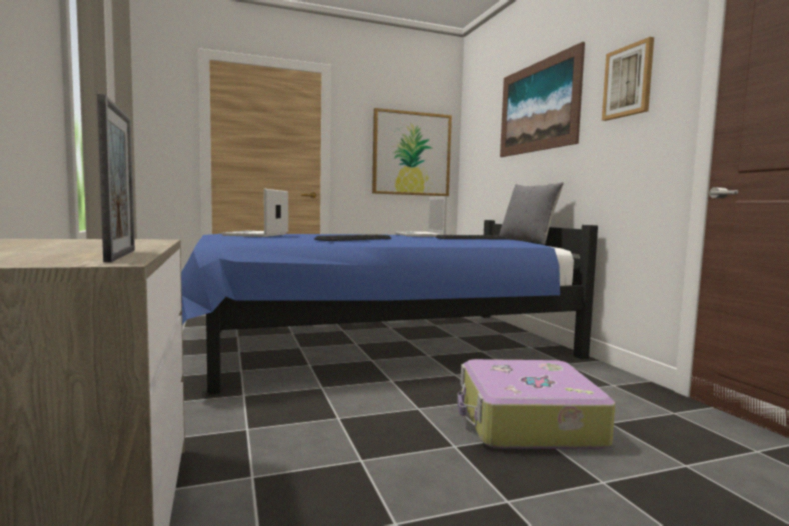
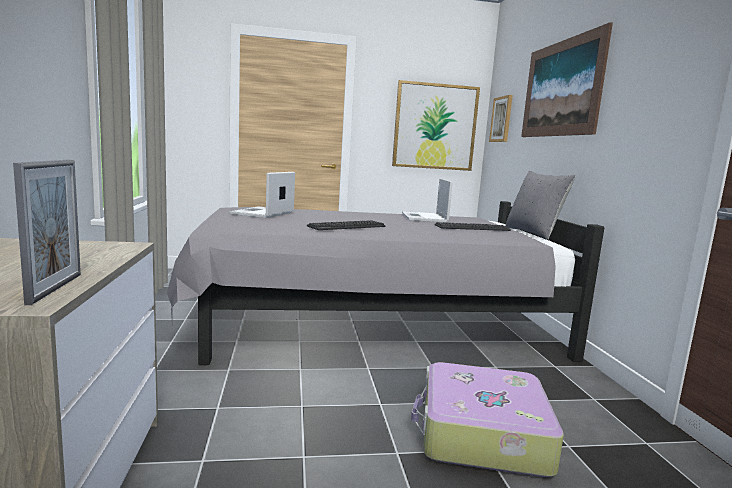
camera: 10 degrees right, 5 degrees up
(374, 344) = (368, 323): blue bed -> grey bed
(628, 81) = (651, 73): picture -> picture (501, 119)

